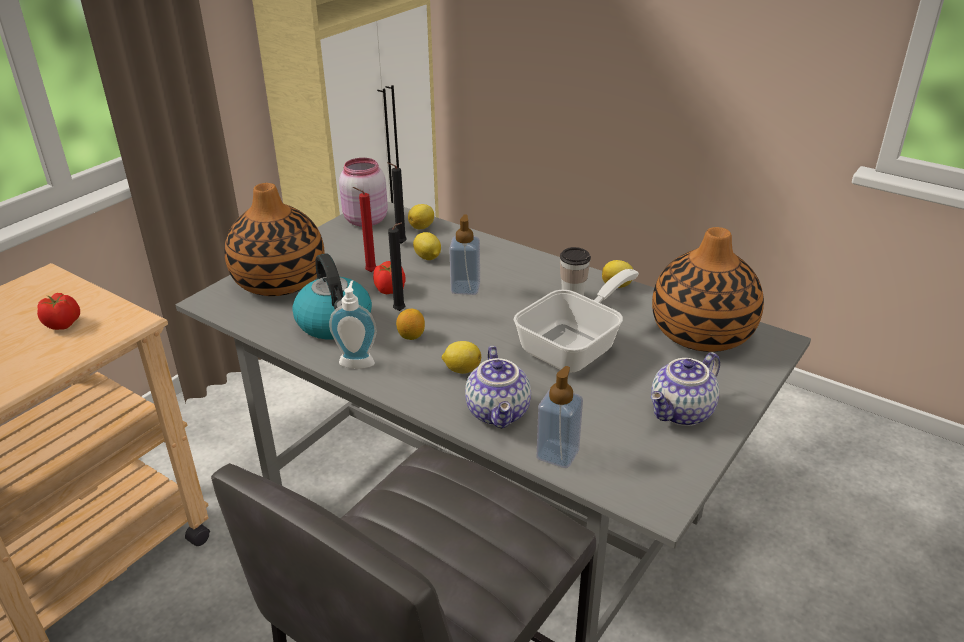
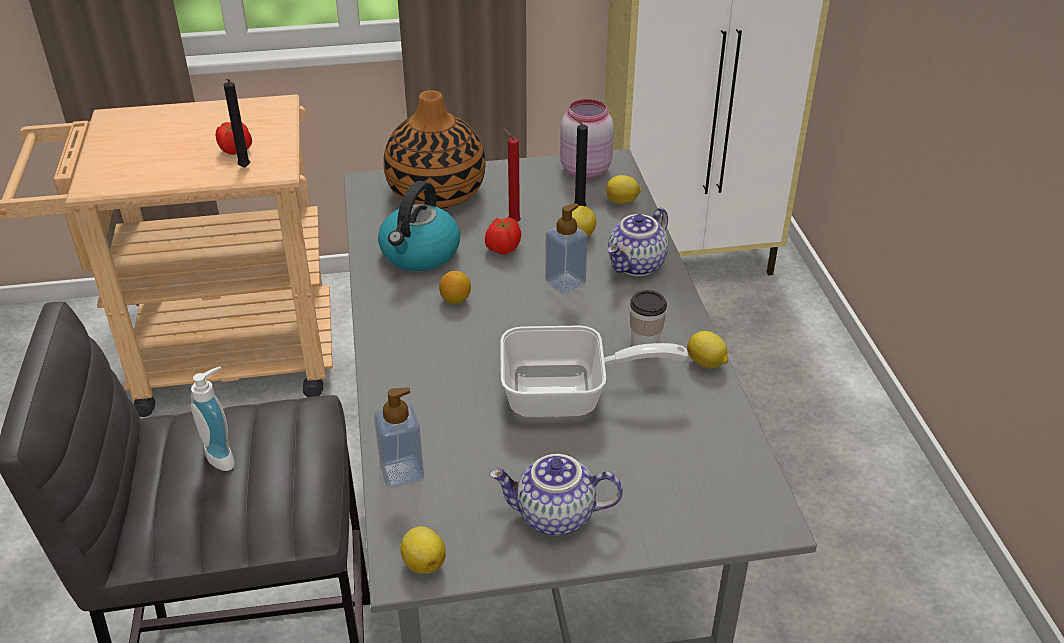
camera: 45 degrees right, 5 degrees up
(357, 361) = (387, 296): soap dispenser -> soap dispenser (224, 455)
(401, 311) = (481, 273): black candle -> black candle (244, 168)
(461, 369) = (446, 353): lemon -> lemon (423, 562)
(499, 413) = (416, 408): teapot -> teapot (637, 265)
(701, 333) = (706, 461): vase -> none

